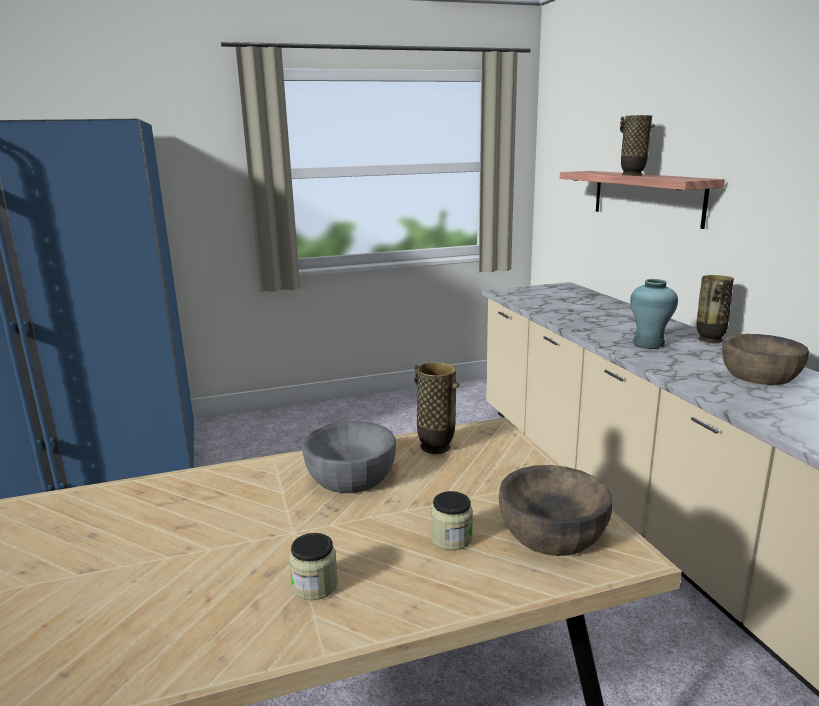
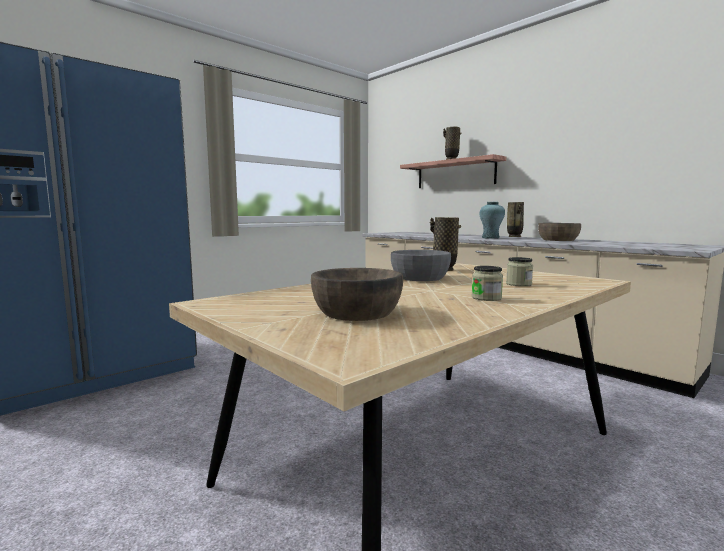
camera: 25 degrees left, 10 degrees down
(552, 532) = (558, 279): brown bowl -> brown bowl (357, 312)

